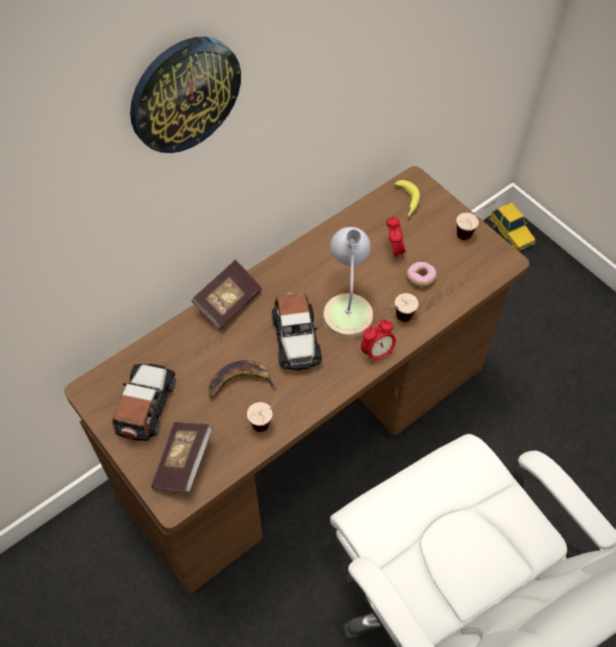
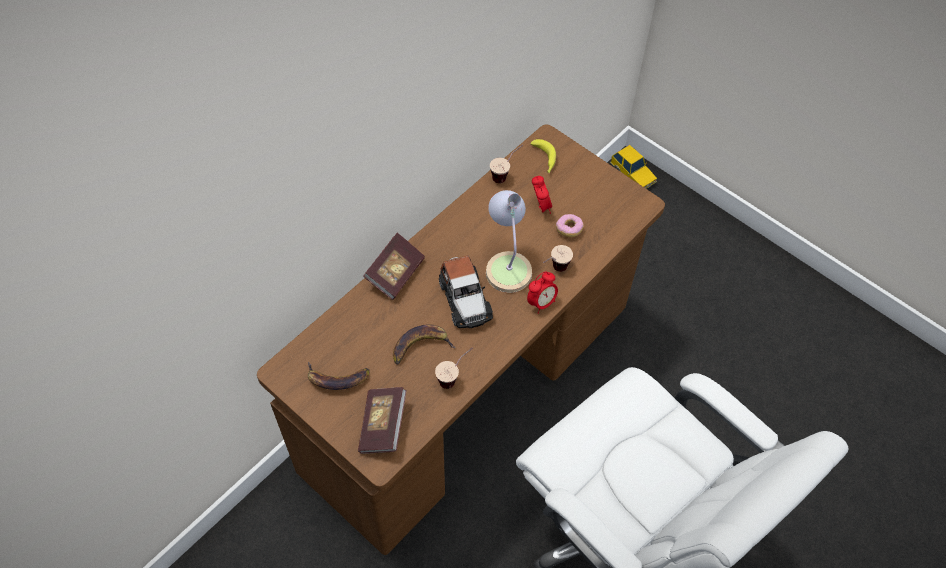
camera: 10 degrees left, 0 degrees up
(145, 406) = (336, 379): toy car -> banana
(184, 94) = (357, 91): wall clock -> none
(472, 231) = (608, 180): cup -> cup (506, 174)

